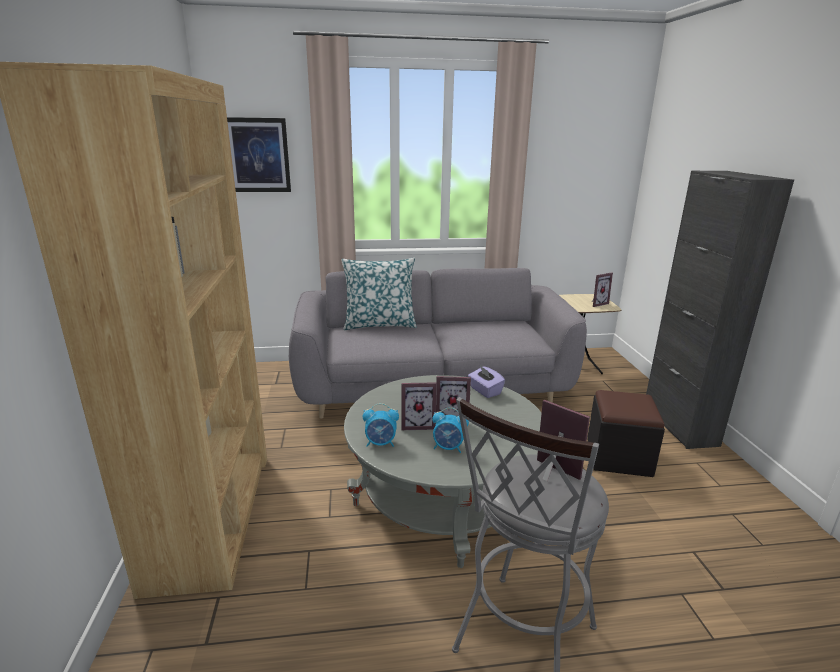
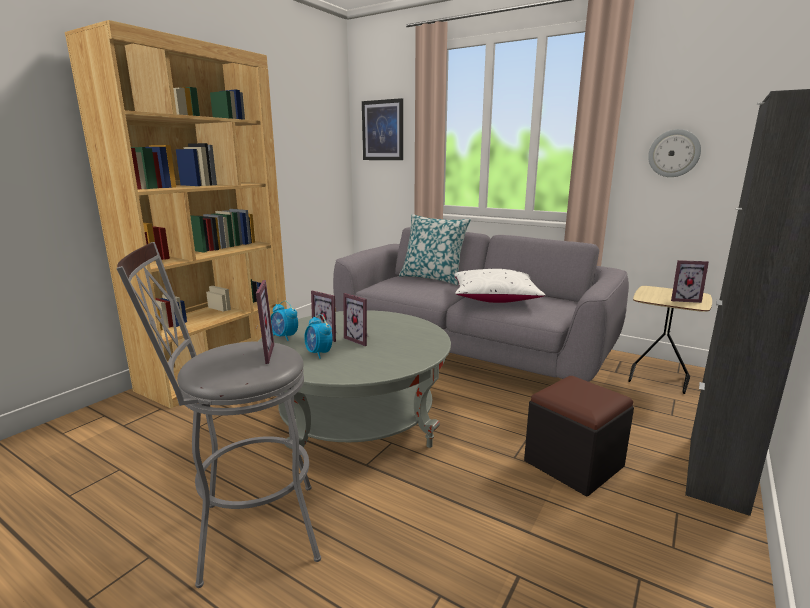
camera: 40 degrees right, 5 degrees down
(470, 334) = (494, 298): none -> white pillow
(485, 391) = (424, 333): purple tissue box -> none
(562, 184) = (674, 153): none -> wall clock

